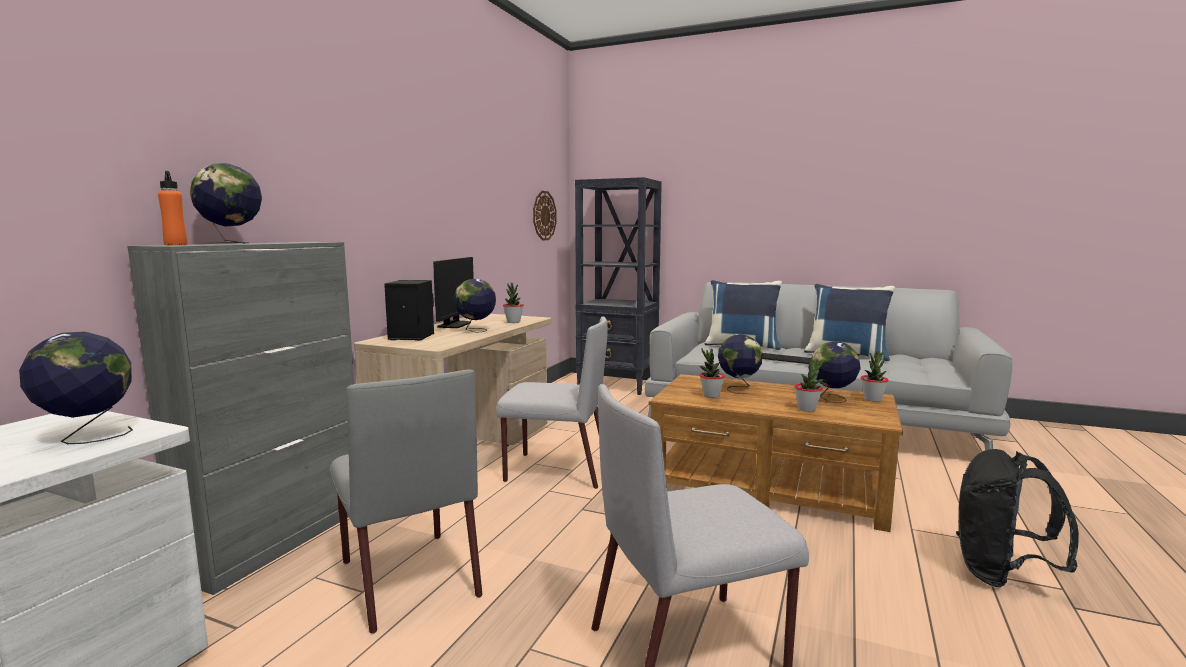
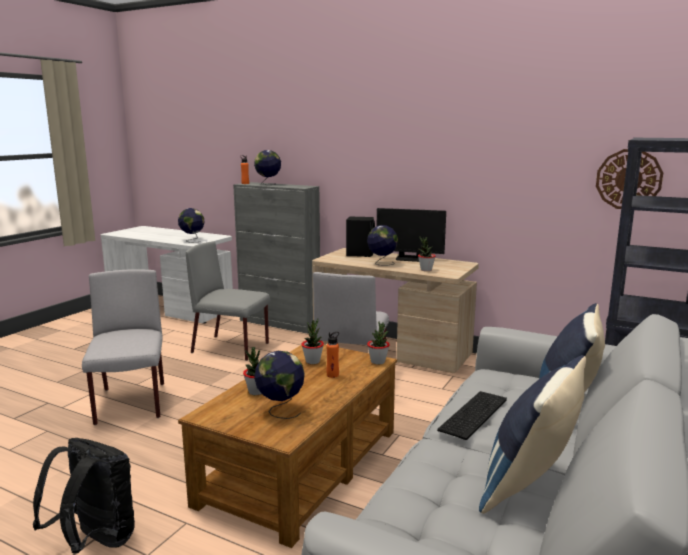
camera: 95 degrees right, 5 degrees up
(408, 577) = (232, 348): grey chair -> grey chair turned 45 degrees clockwise
(738, 389) = (332, 375): globe -> orange bottle
(872, 399) = (273, 433): potted plant -> potted plant (378, 362)

